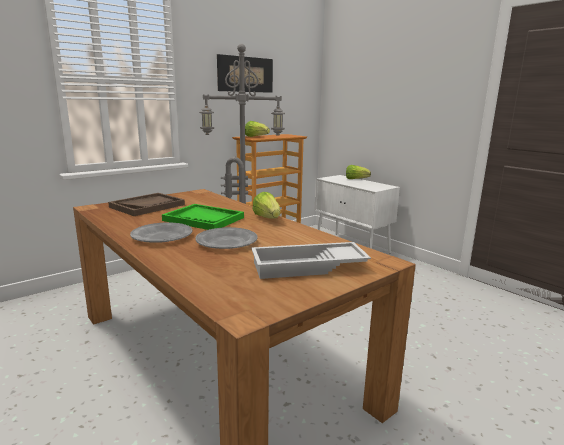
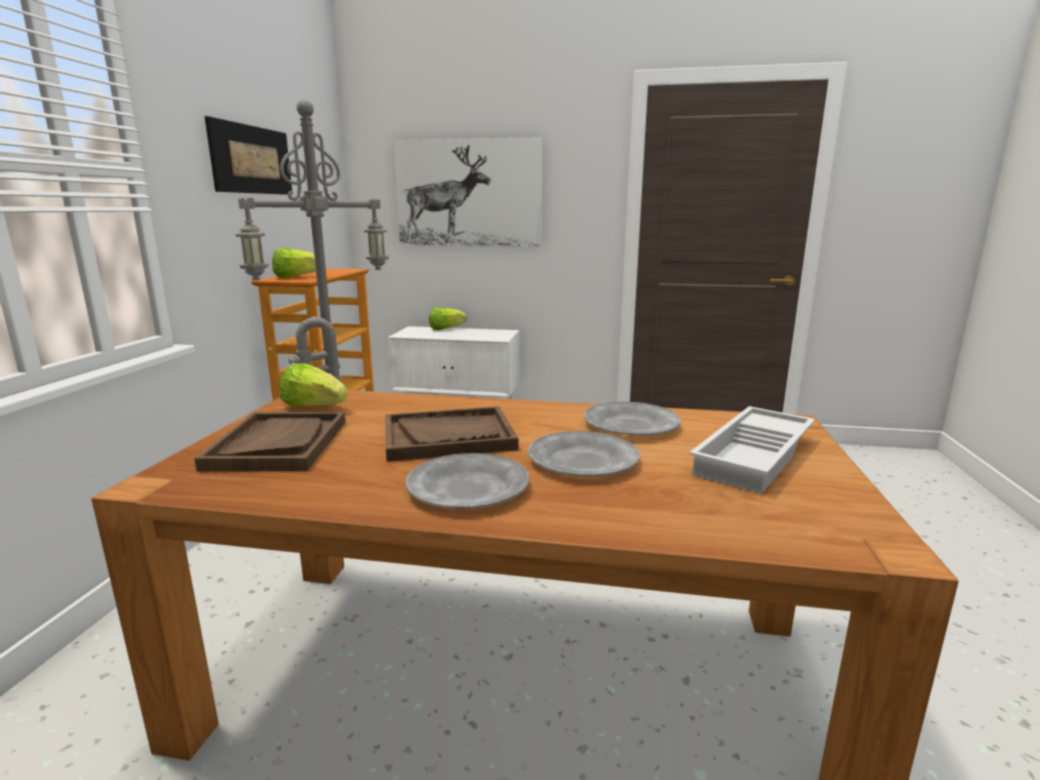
camera: 40 degrees left, 0 degrees up
(204, 219) = (449, 437): green tray -> brown tray
(267, 218) = (532, 408): lettuce -> lettuce (314, 407)
(290, 237) = (630, 425): none -> grey plate
(382, 92) = (468, 193): none -> picture

